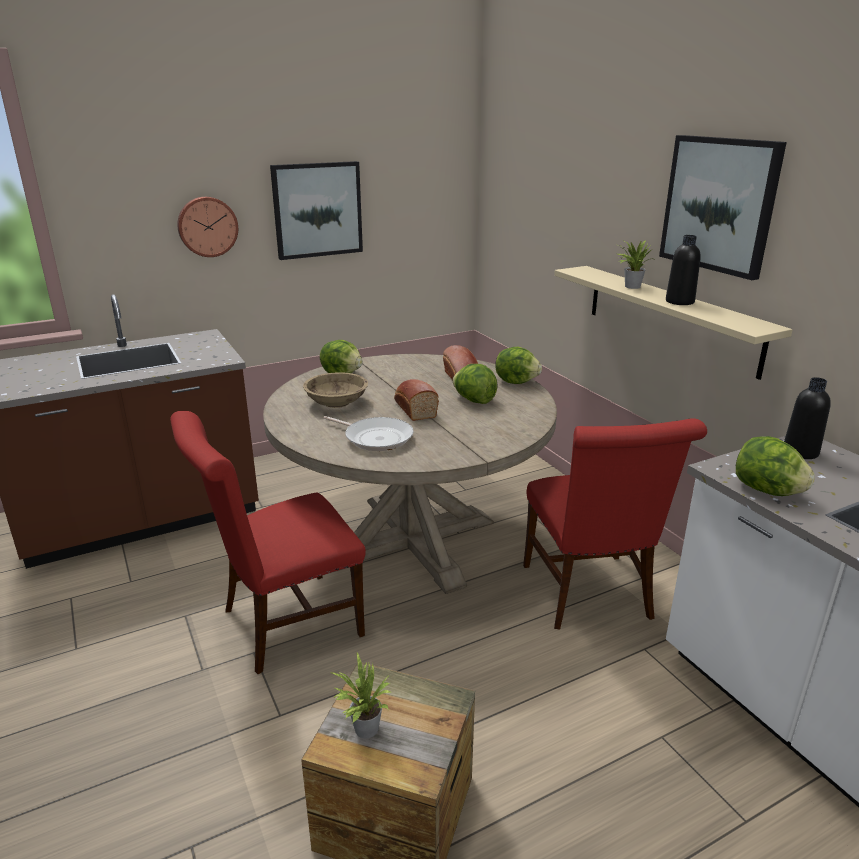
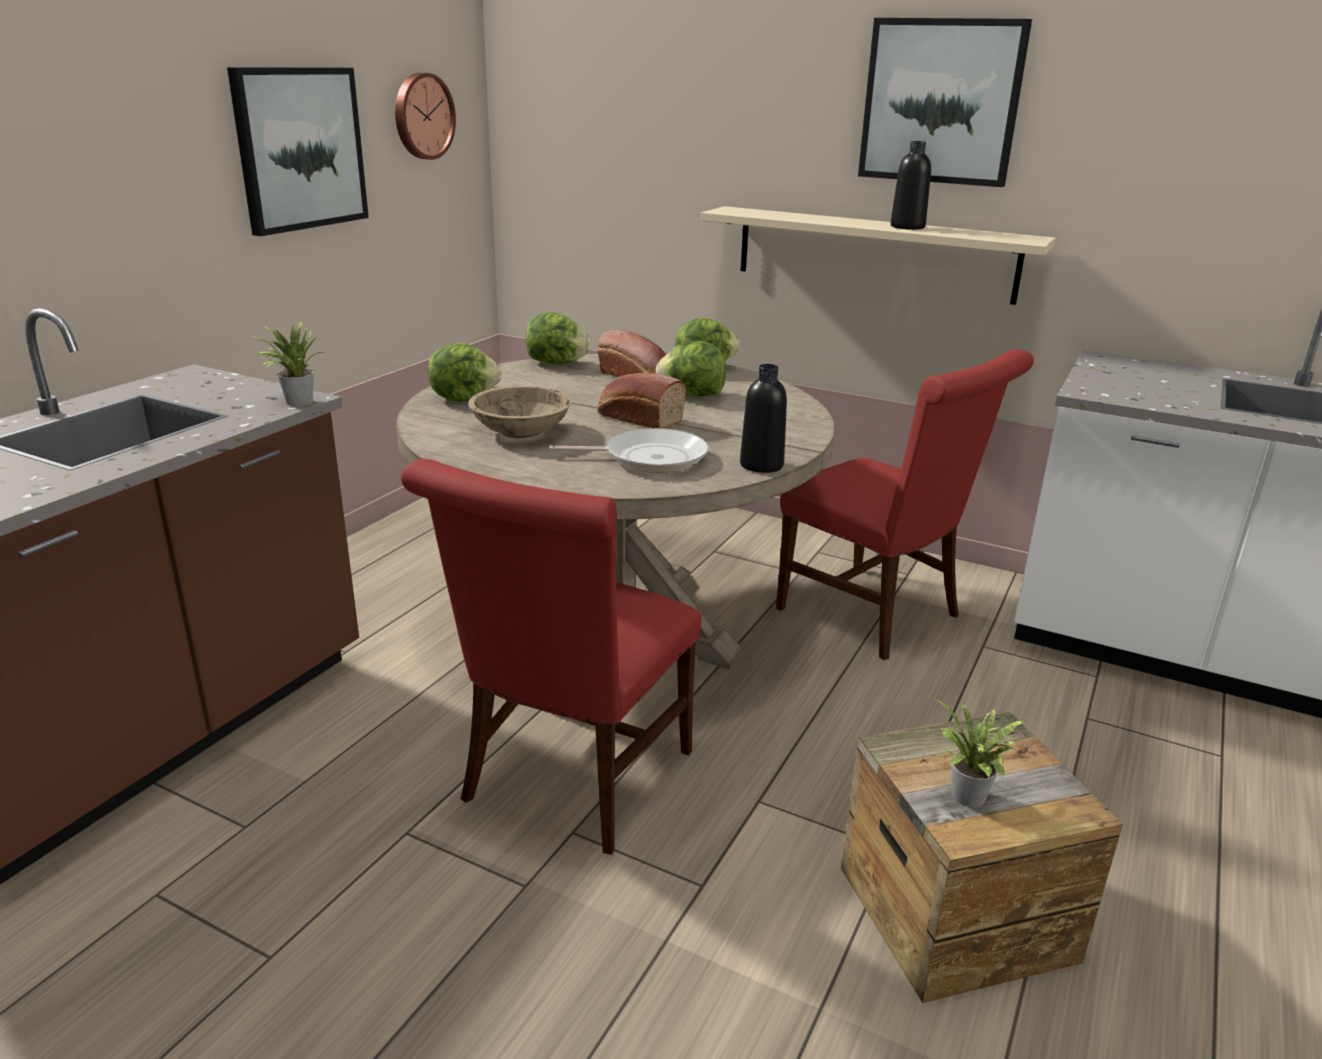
camera: 35 degrees left, 0 degrees up
(207, 226) = (139, 178): wall clock -> wall clock (422, 116)
(630, 286) = (824, 219): potted plant -> potted plant (295, 402)
(767, 491) = (1151, 401): lettuce -> lettuce (557, 363)
(800, 452) = (1115, 366): black bottle -> black bottle (761, 465)

